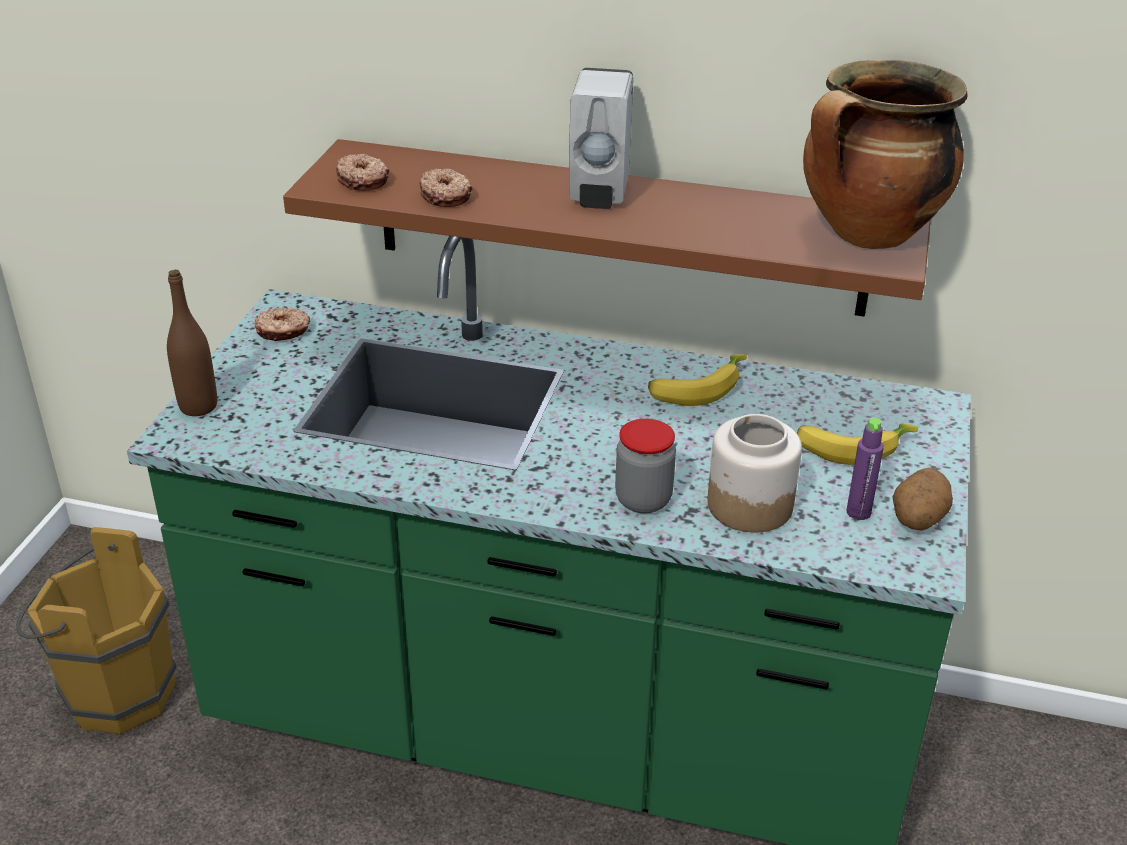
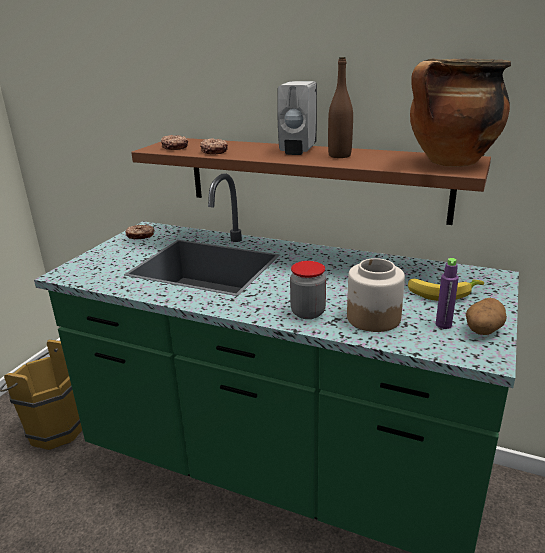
camera: 10 degrees right, 10 degrees down
(198, 406) = (81, 263): brown bottle -> brown bottle (339, 155)
(696, 388) = (352, 264): banana -> none

